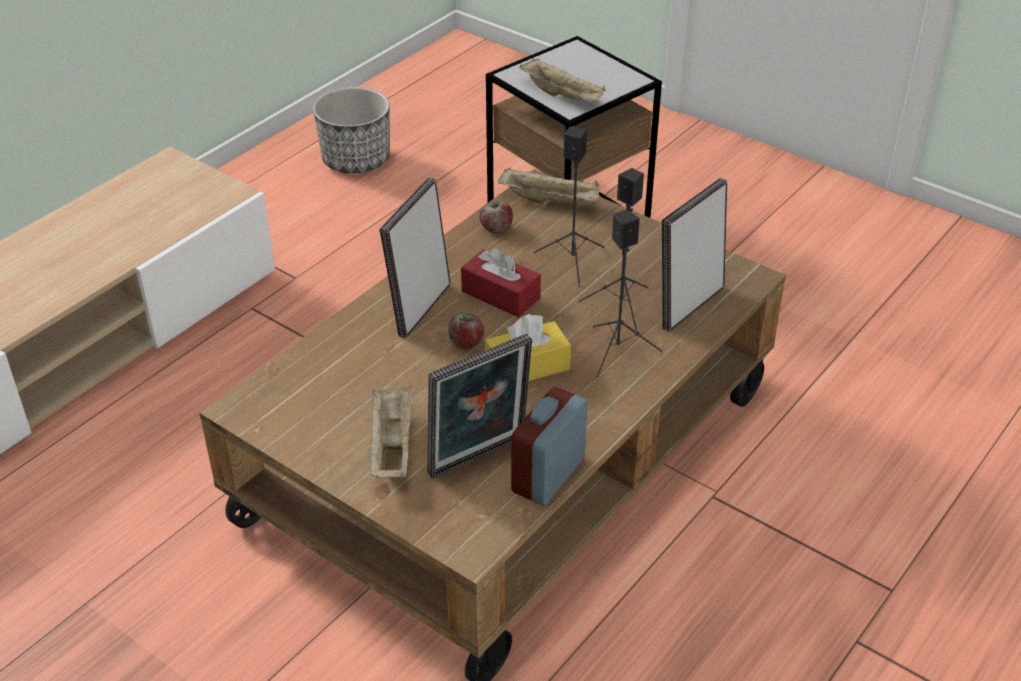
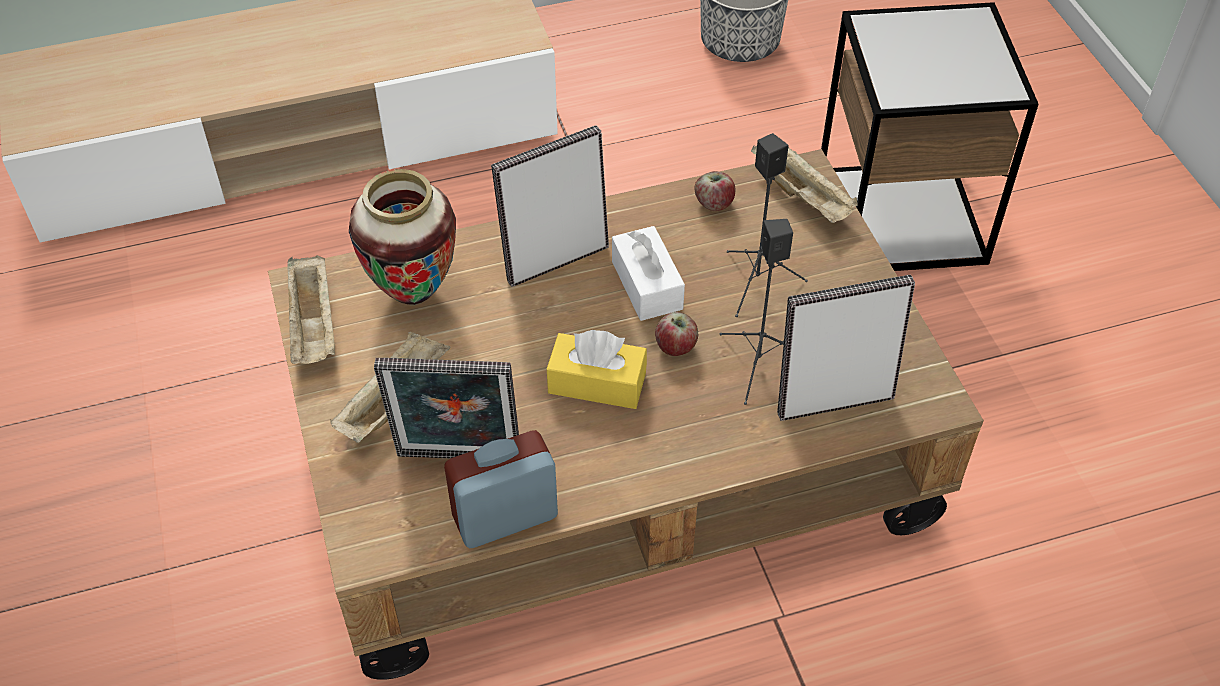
camera: 35 degrees right, 10 degrees up
(335, 374) = (414, 293): none -> vase
(466, 343) = (563, 323): apple -> apple (676, 347)
(500, 295) = (647, 285): red tissue box -> white tissue box
(563, 96) = (902, 75): beige tray -> beige tray (314, 326)
(618, 350) = (706, 414): black speaker -> none

